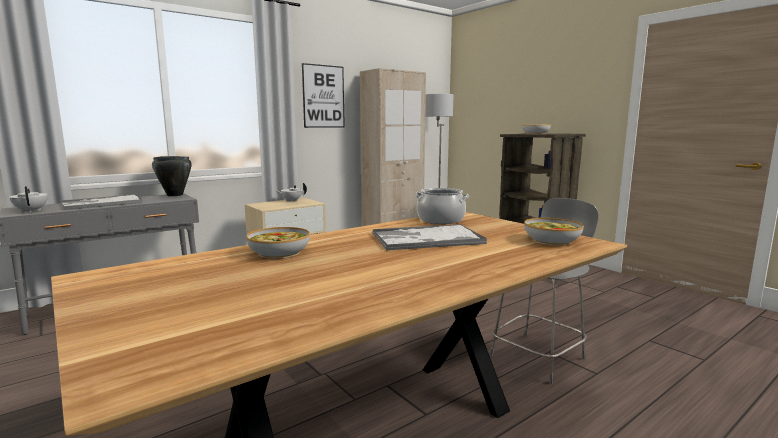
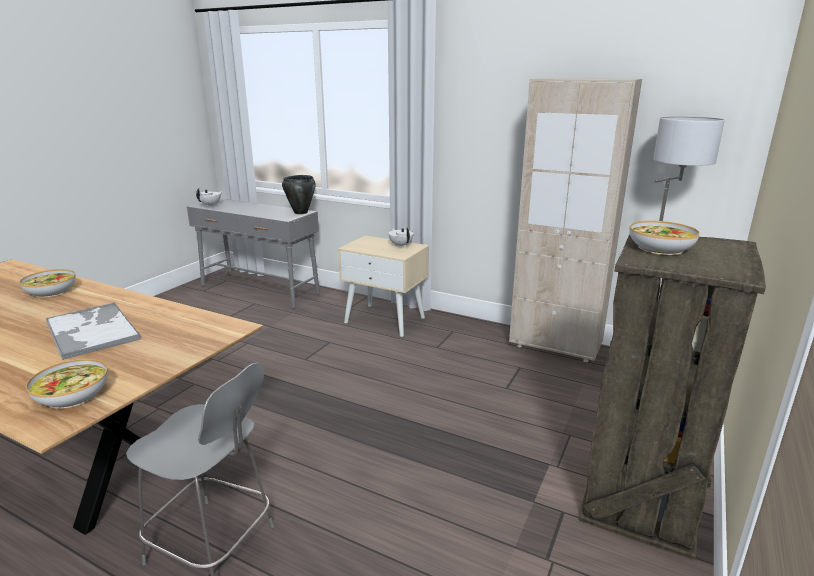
camera: 65 degrees right, 10 degrees up
(101, 203) = (248, 208): tray -> none
(323, 96) = (484, 117): picture -> none
(441, 220) = (192, 323): cooking pot -> none

